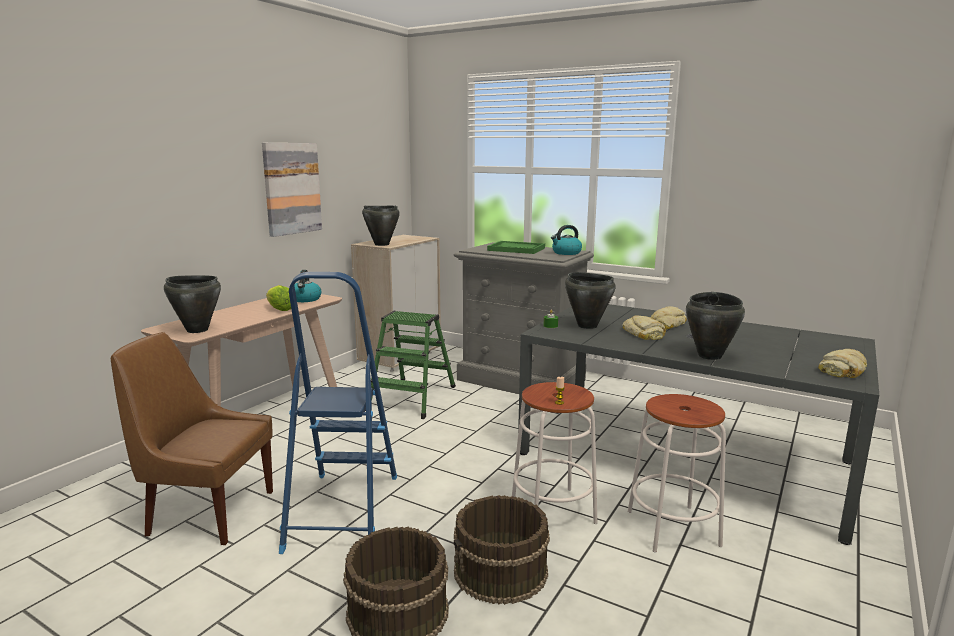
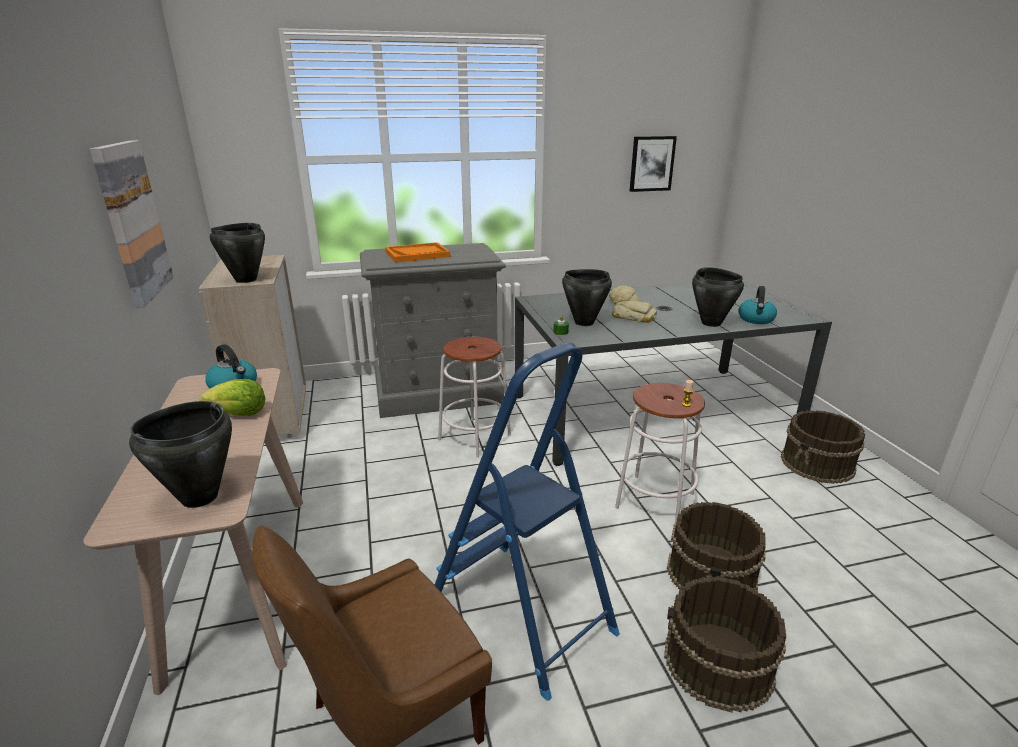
camera: 45 degrees left, 10 degrees up
(412, 397) = (369, 457): green step ladder -> none
(516, 249) = (417, 254): green tray -> orange tray
(566, 253) = (474, 249): kettle -> kettle (756, 319)
(672, 528) = (730, 469): white stool -> white stool (475, 437)
(796, 576) = (818, 464): none -> brown bucket
(805, 190) = (651, 163): none -> picture
(843, 370) = (783, 309): bread -> none

